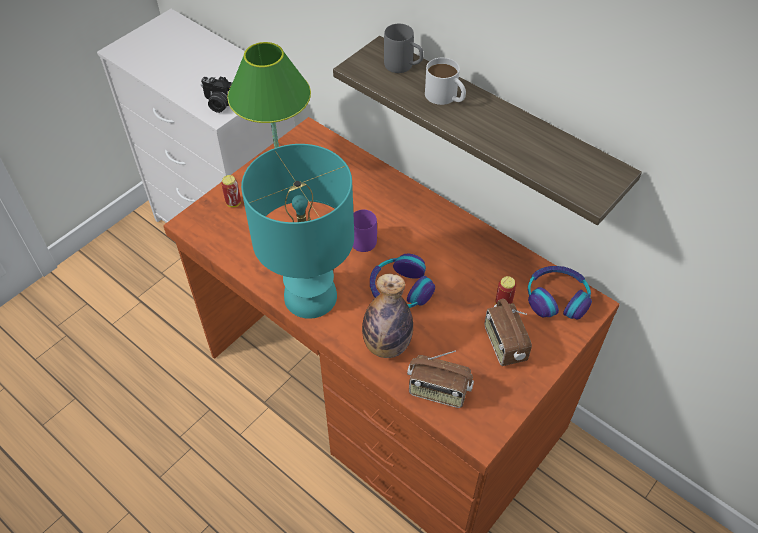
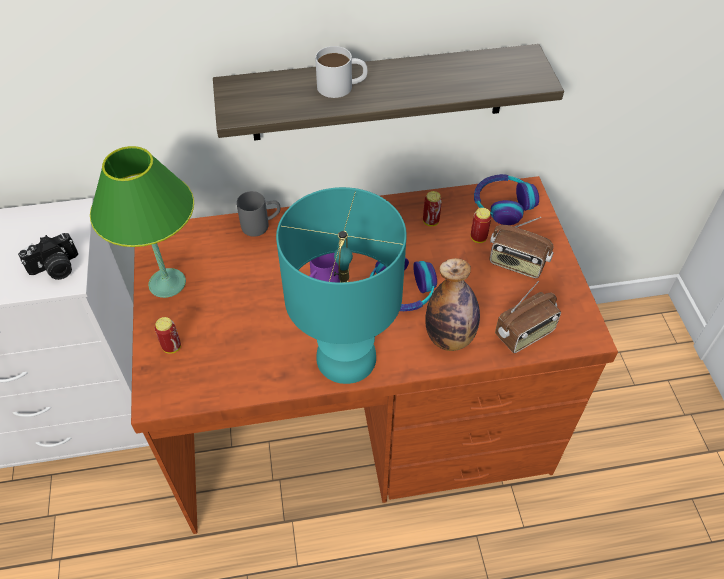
camera: 50 degrees left, 0 degrees up
(404, 67) = (274, 87): grey mug -> grey mug (261, 225)
(486, 264) = (430, 221): none -> can

